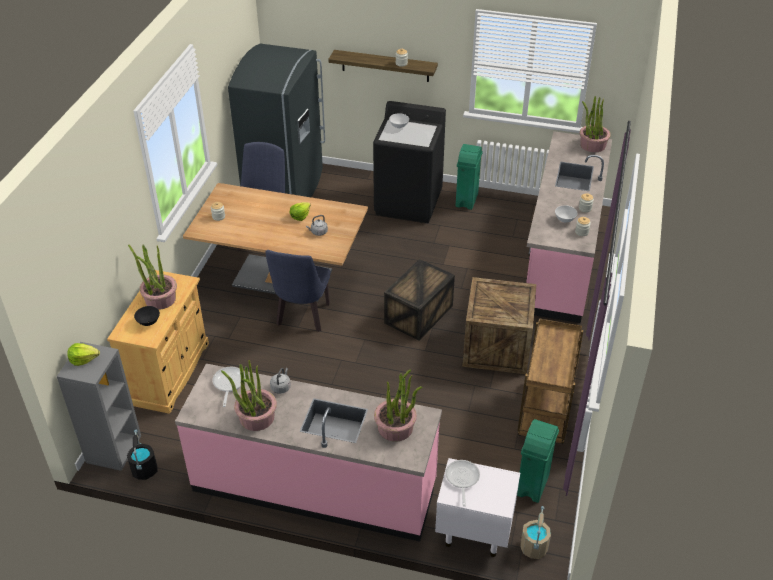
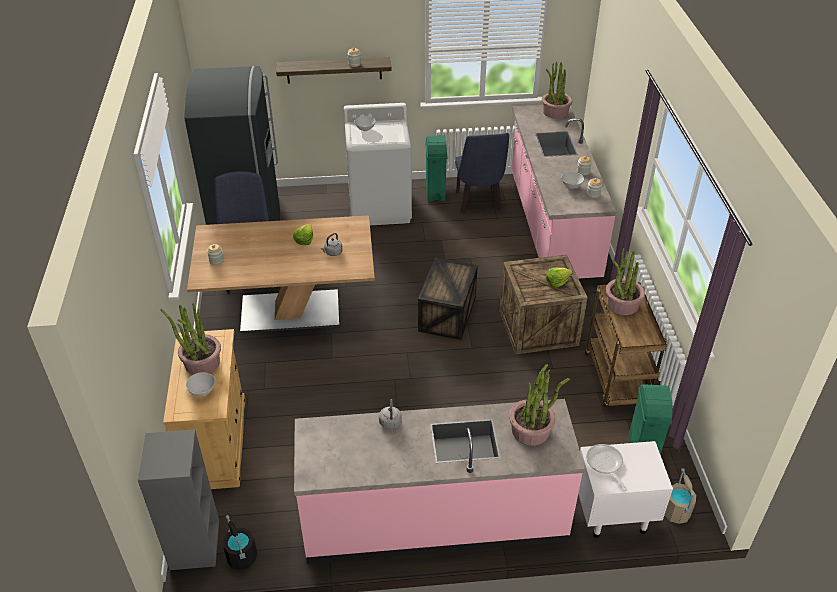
camera: 20 degrees left, 0 degrees up
(83, 359) = (160, 452): lettuce -> lettuce (557, 281)
(148, 322) = (202, 391): black bowl -> white bowl
(228, 384) = (332, 434): frying pan -> none
(256, 417) = (382, 461): potted plant -> potted plant (622, 304)
(302, 318) = (332, 347): blue chair -> blue chair (479, 204)
(408, 202) = (380, 207): black washing machine -> white washing machine

